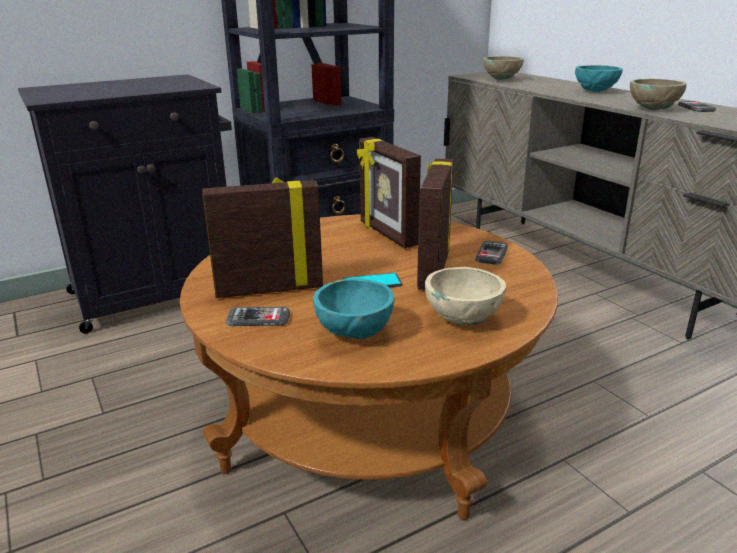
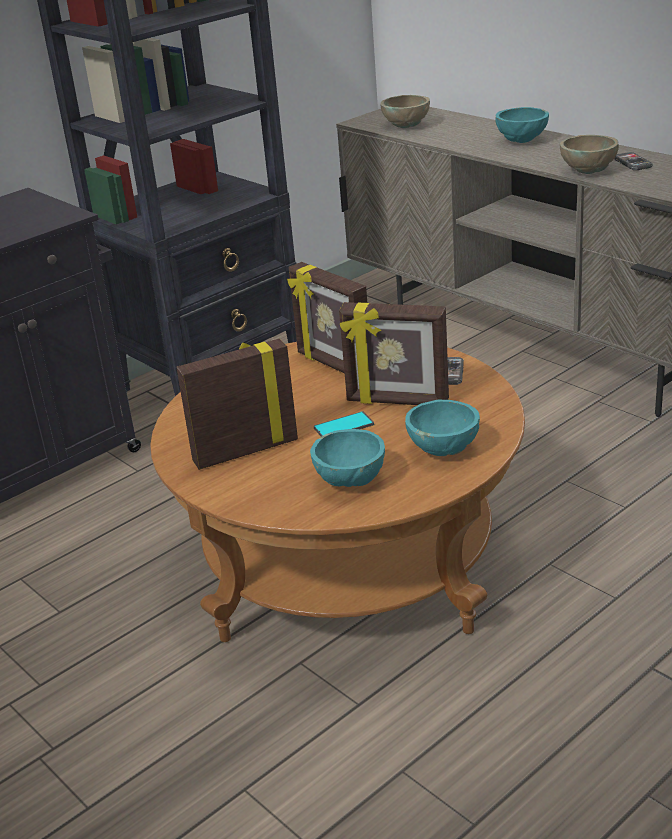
camera: 10 degrees left, 5 degrees up
(258, 319) = (253, 483): phone -> none
(432, 270) = (397, 402): picture frame -> picture frame turned 75 degrees counterclockwise
(462, 319) = (442, 449): beige bowl -> turquoise bowl

